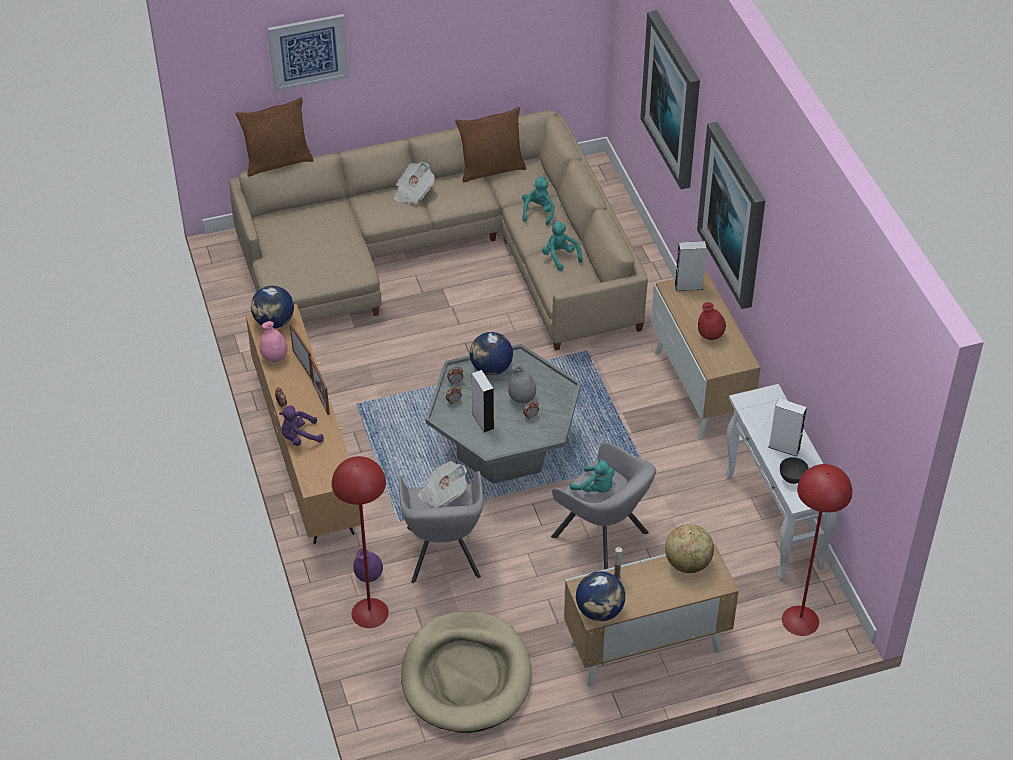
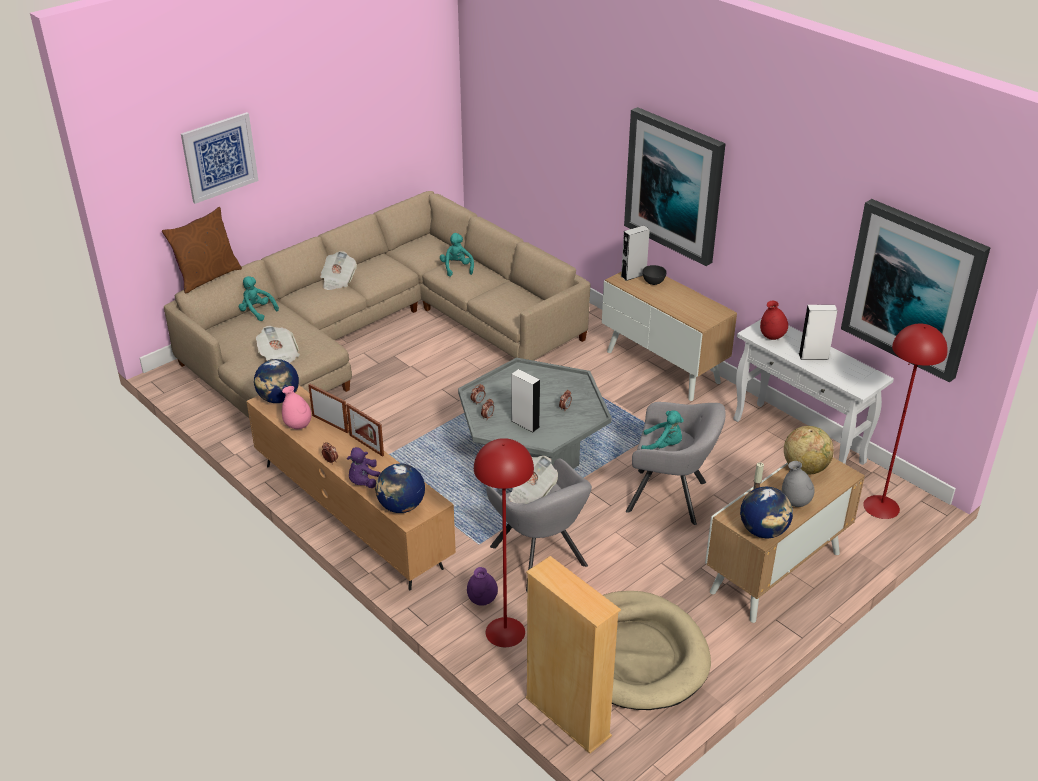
camera: 25 degrees left, 10 degrees down
(311, 267) = (279, 356): none -> newspaper
(373, 707) = (567, 717): none -> beige bookcase
(491, 169) = (394, 250): brown pillow -> none
(491, 368) = (502, 383): globe -> globe (401, 506)
(522, 399) = (547, 397): grey vase -> grey vase (795, 503)
(560, 257) = (498, 293): turquoise plush toy -> turquoise plush toy (256, 312)
(673, 99) = (565, 123): picture -> picture (913, 288)
(710, 336) = (679, 302): red vase -> red vase (772, 337)
(792, 478) = (839, 375): grey bowl -> grey bowl (653, 282)

